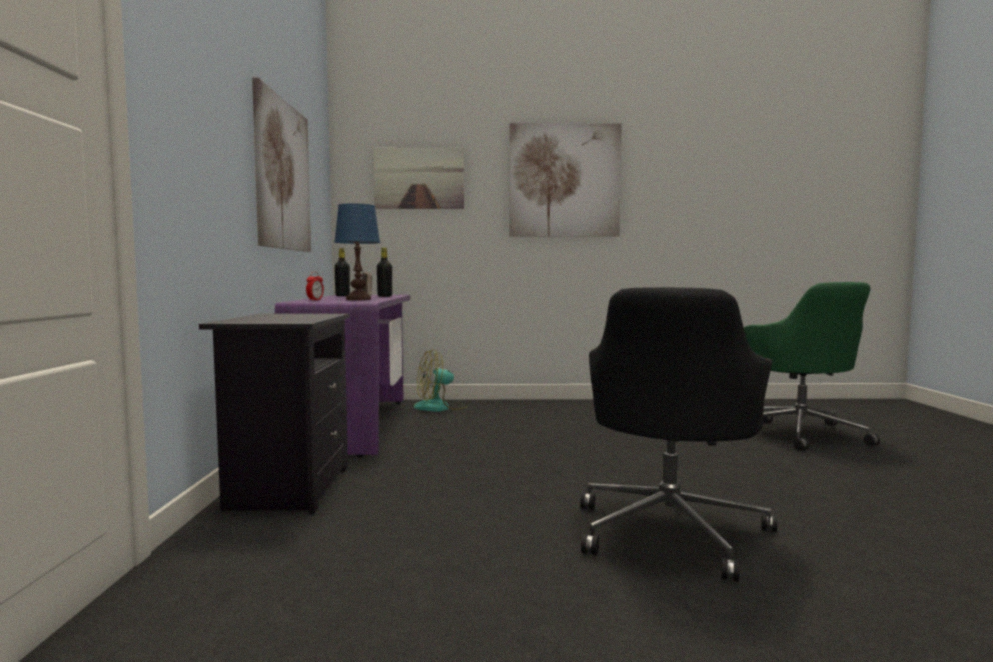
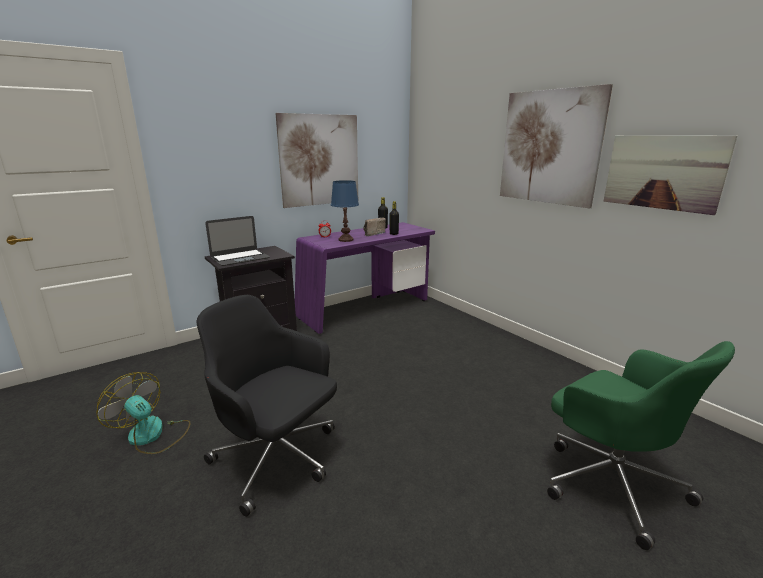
camera: 55 degrees right, 15 degrees up
(280, 318) = (240, 257): none -> laptop
(419, 178) = (450, 143): picture -> picture (663, 172)
(440, 407) = (433, 313): fan -> fan (152, 435)
(670, 531) = (277, 459): black office chair -> black office chair turned 45 degrees clockwise
(800, 433) = (610, 481): green office chair -> green office chair turned 75 degrees counterclockwise

